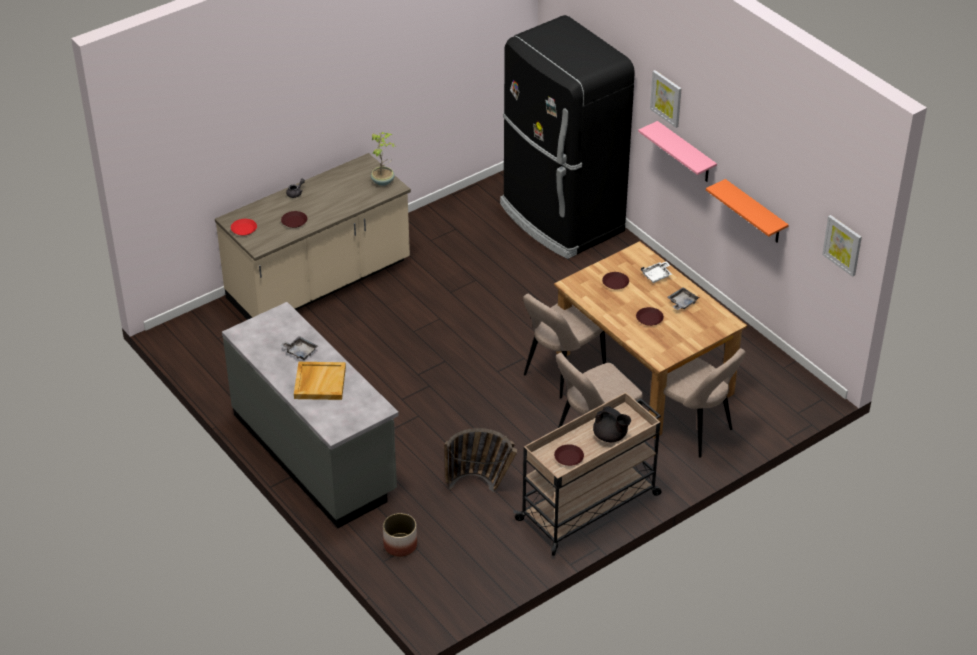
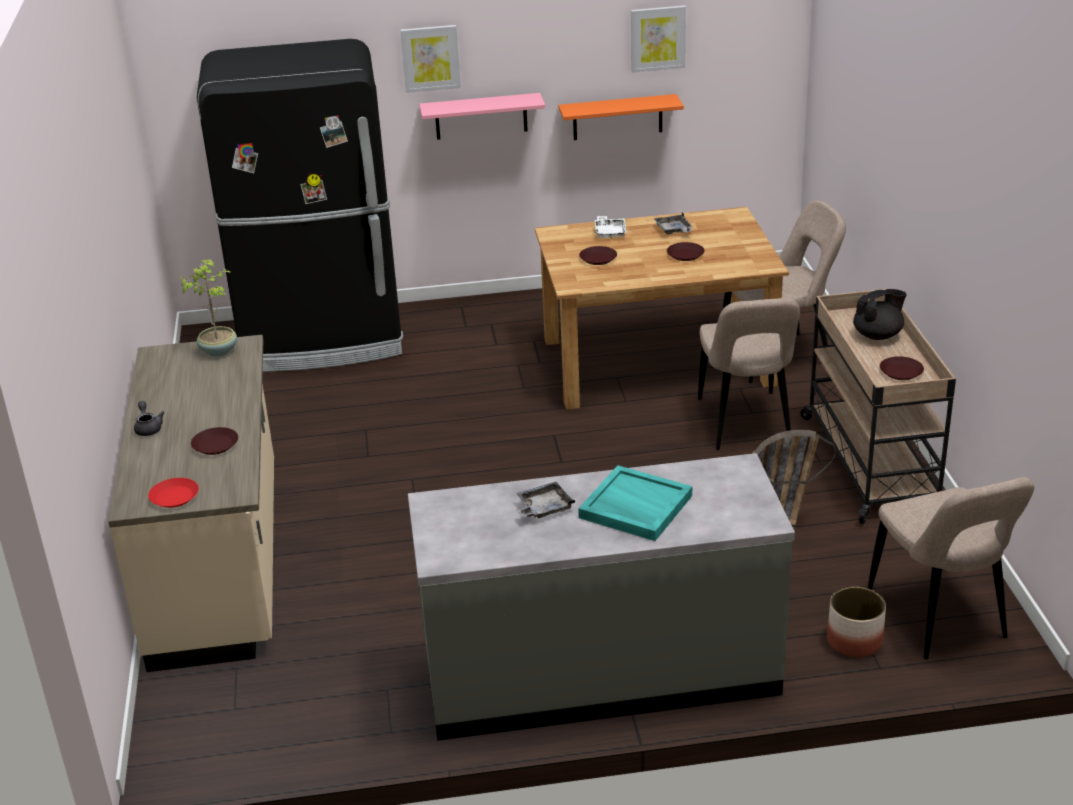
camera: 60 degrees left, 10 degrees down
(319, 382) = (634, 507): beige tray -> turquoise tray
(561, 372) = (606, 416): beige chair -> beige chair (940, 617)
(843, 245) = (766, 60): picture -> picture (657, 38)

